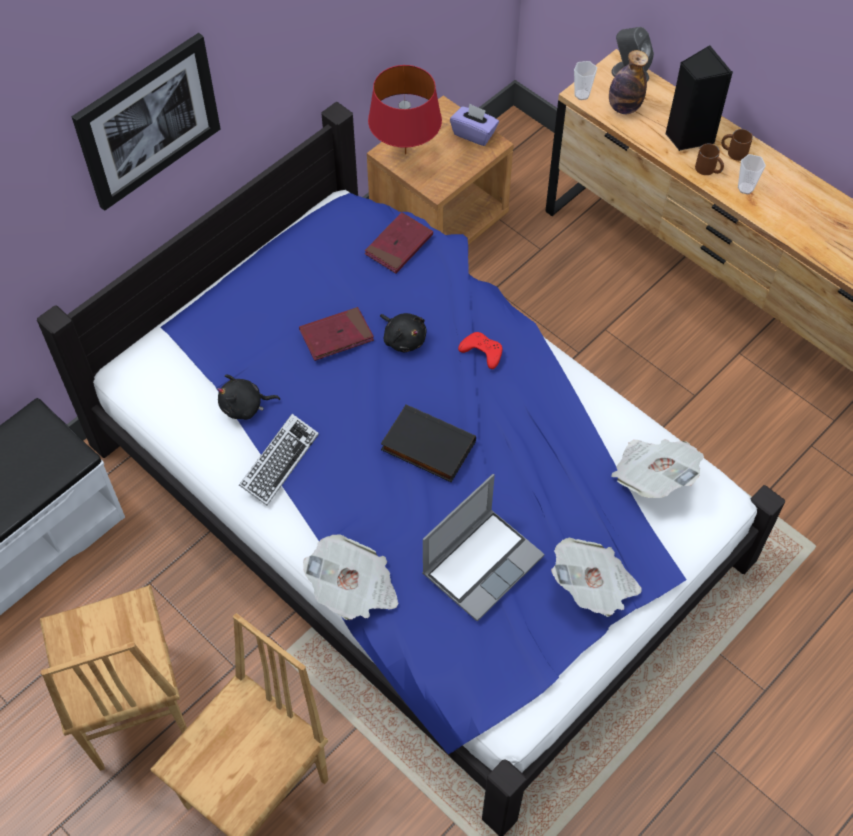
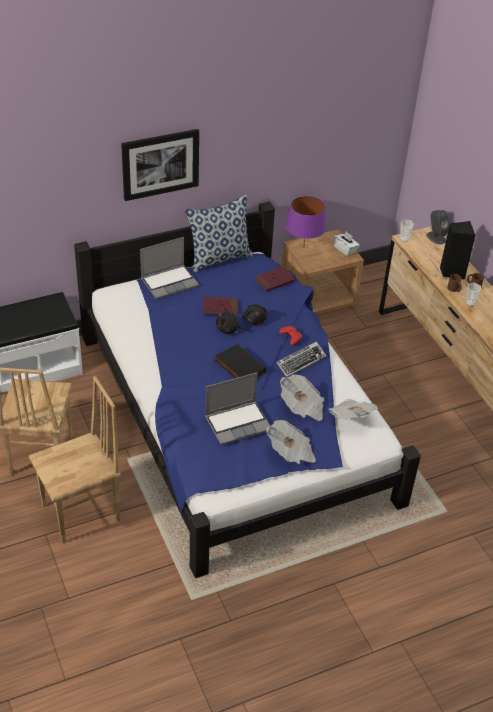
camera: 20 degrees right, 15 degrees down
(223, 313) = (170, 282): none -> laptop
(245, 406) = (158, 322): black plush toy -> black plush toy (229, 330)
(279, 462) = (161, 350): keyboard -> keyboard (300, 361)
(282, 231) = (219, 258): none -> pillow
(354, 589) = (167, 412): newspaper -> newspaper (302, 407)
(405, 154) = (303, 247): red table lamp -> purple table lamp
(474, 134) = (345, 249): purple tissue box -> white tissue box
(624, 107) = (424, 250): bottle -> none

